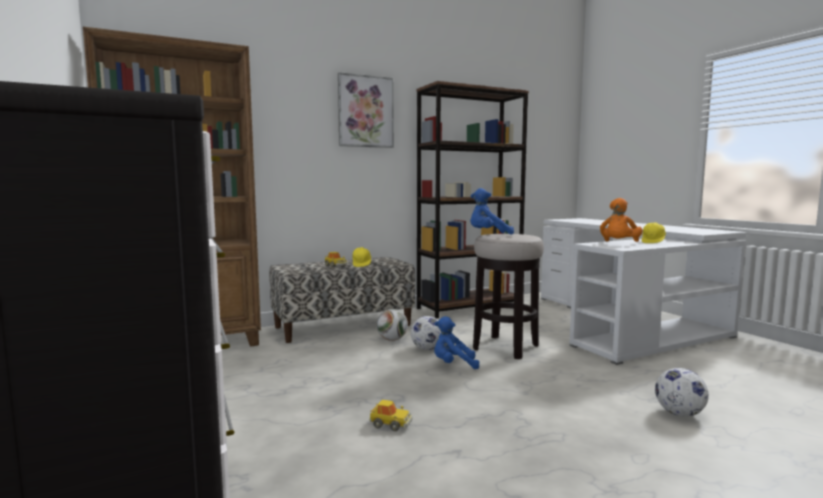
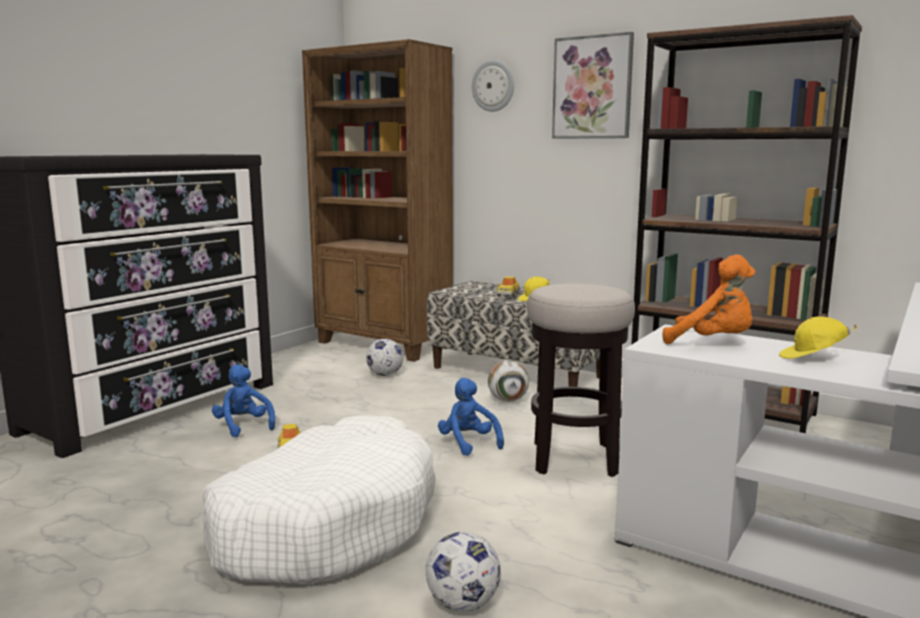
camera: 60 degrees right, 5 degrees up
(283, 100) = (493, 86): none -> wall clock
(427, 348) = (503, 421): football -> football (385, 374)
(488, 234) = (559, 283): blue plush toy -> blue plush toy (243, 426)
(554, 434) = (326, 524): none -> white dog bed
(619, 244) = (713, 342): orange plush toy -> orange plush toy turned 150 degrees counterclockwise

